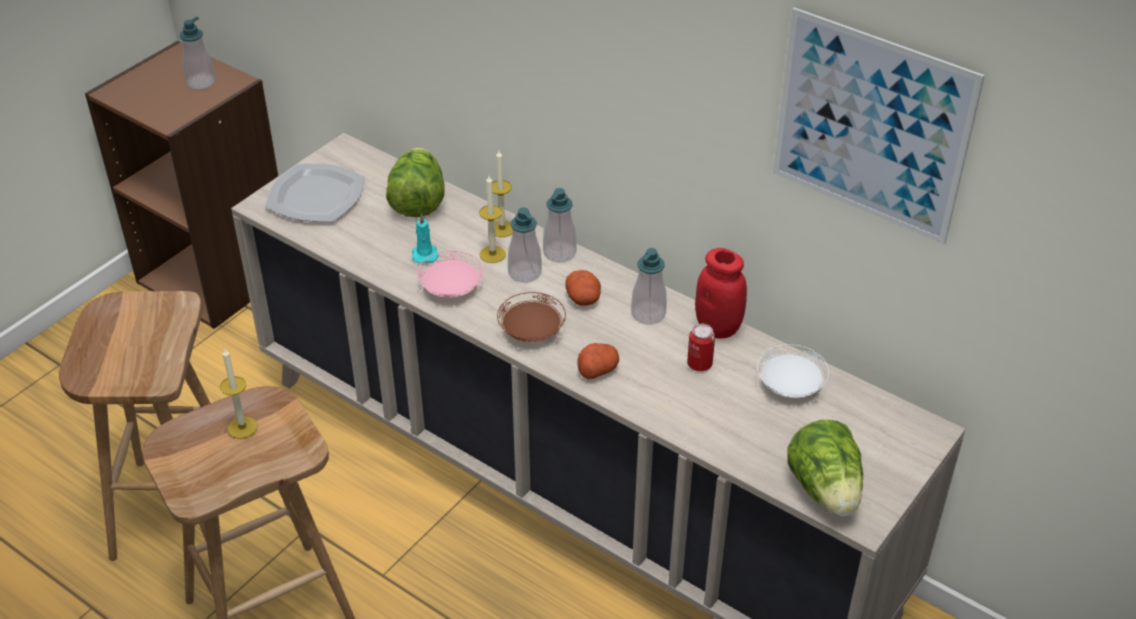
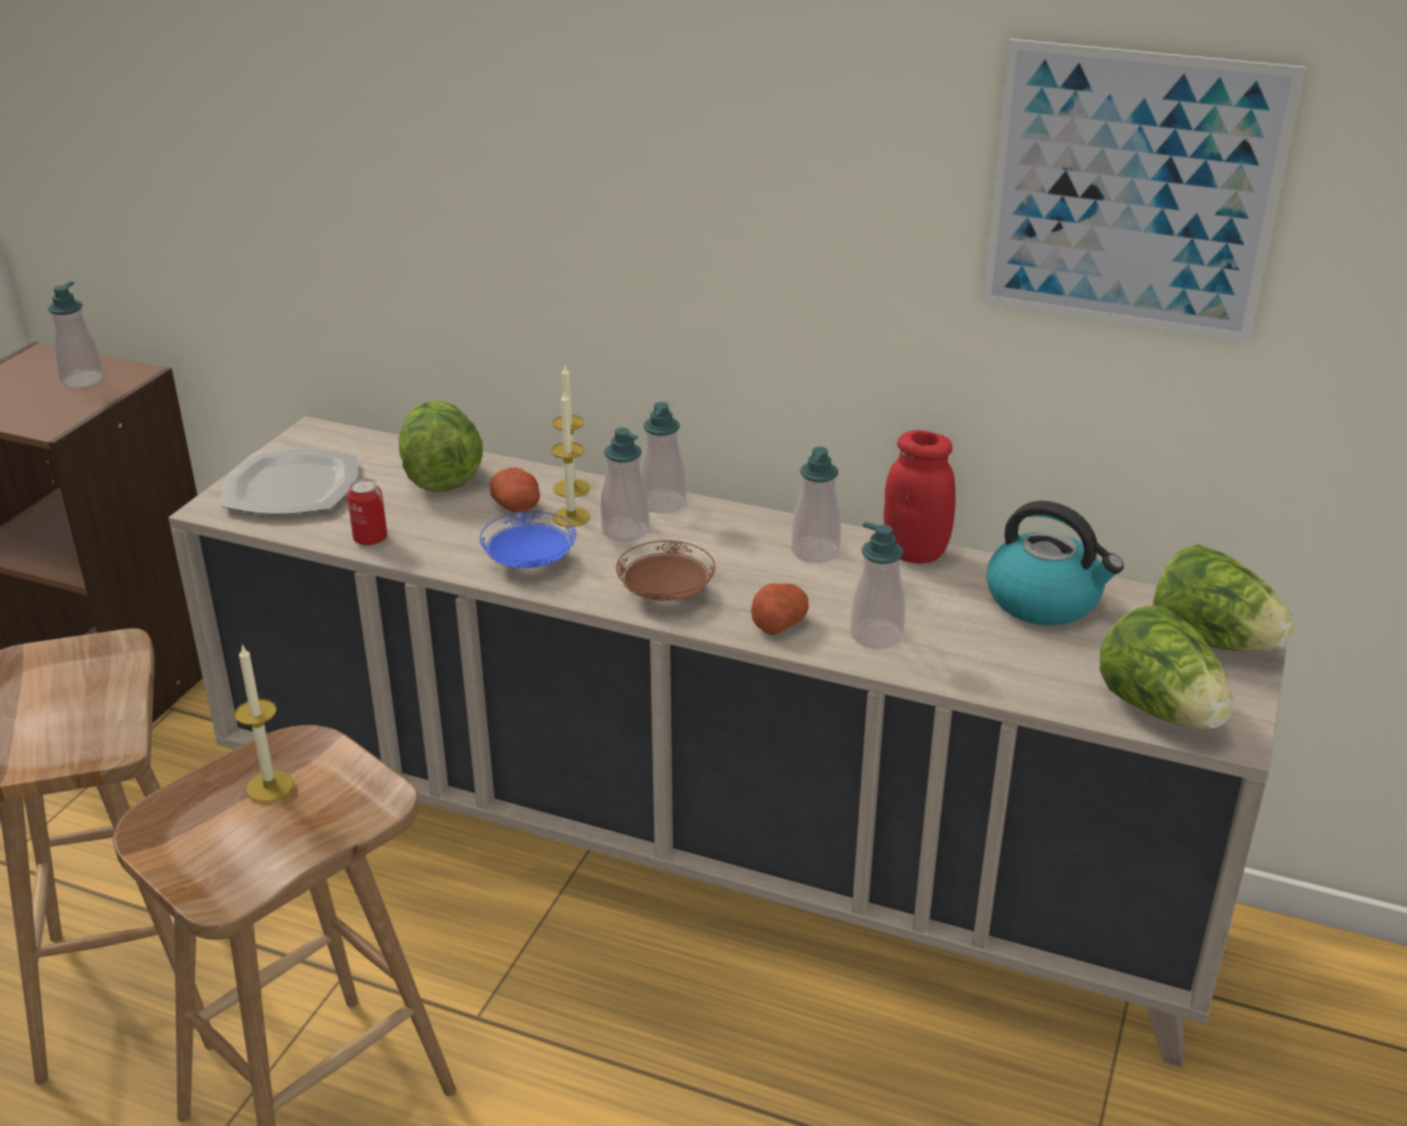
camera: 15 degrees left, 10 degrees down
(424, 254) = (475, 530): turquoise candle -> none
(450, 288) = (529, 563): pink plate -> blue plate
(583, 298) = (720, 547): potato -> potato (517, 507)
(659, 392) = (876, 635): none -> soap dispenser
(699, 364) = (913, 596): can -> can (370, 539)
(790, 385) = (1045, 600): white plate -> kettle
(892, 442) = (1212, 641): none -> lettuce

